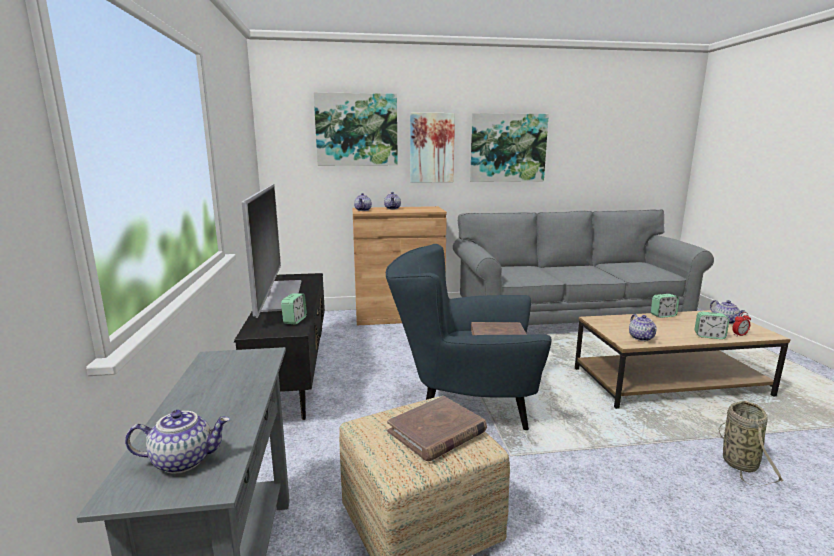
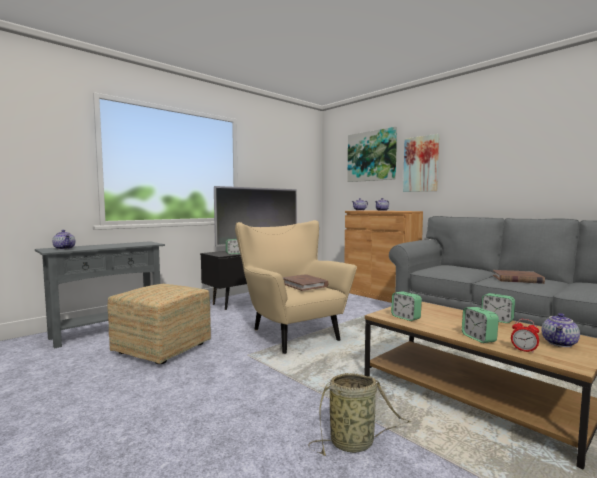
camera: 55 degrees right, 10 degrees down
(437, 431) = (161, 291): brown book -> brown book (517, 279)
(463, 404) = (290, 333): blue armchair -> beige armchair
(508, 148) = (489, 158): picture -> none
(642, 338) = (405, 317): teapot -> alarm clock

